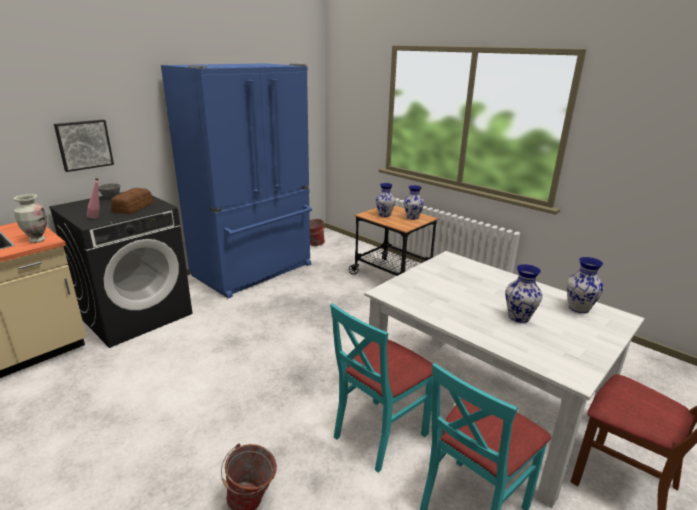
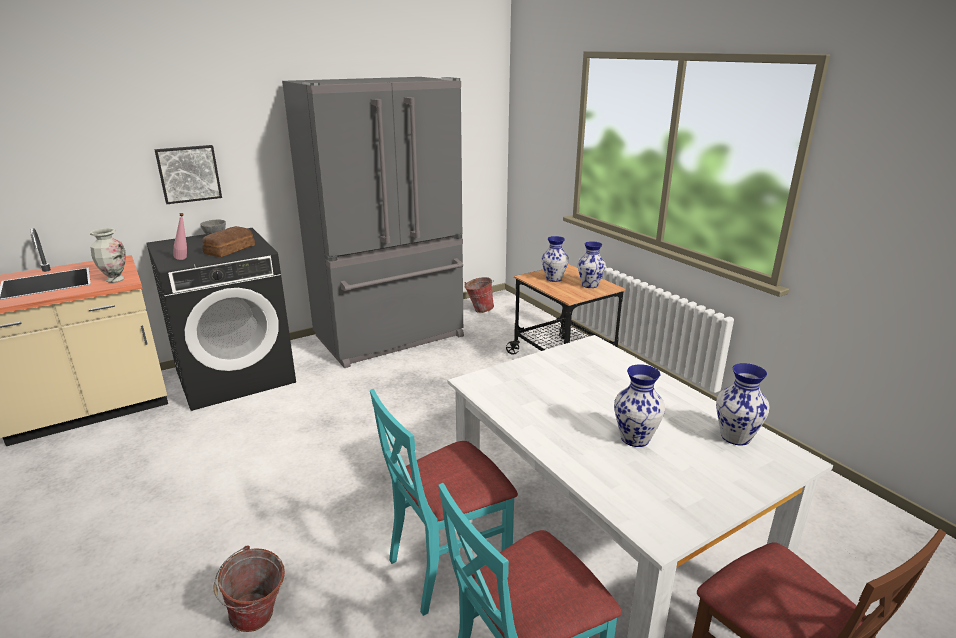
camera: 15 degrees right, 0 degrees up
(254, 271) = (391, 337): blue fridge -> grey fridge

